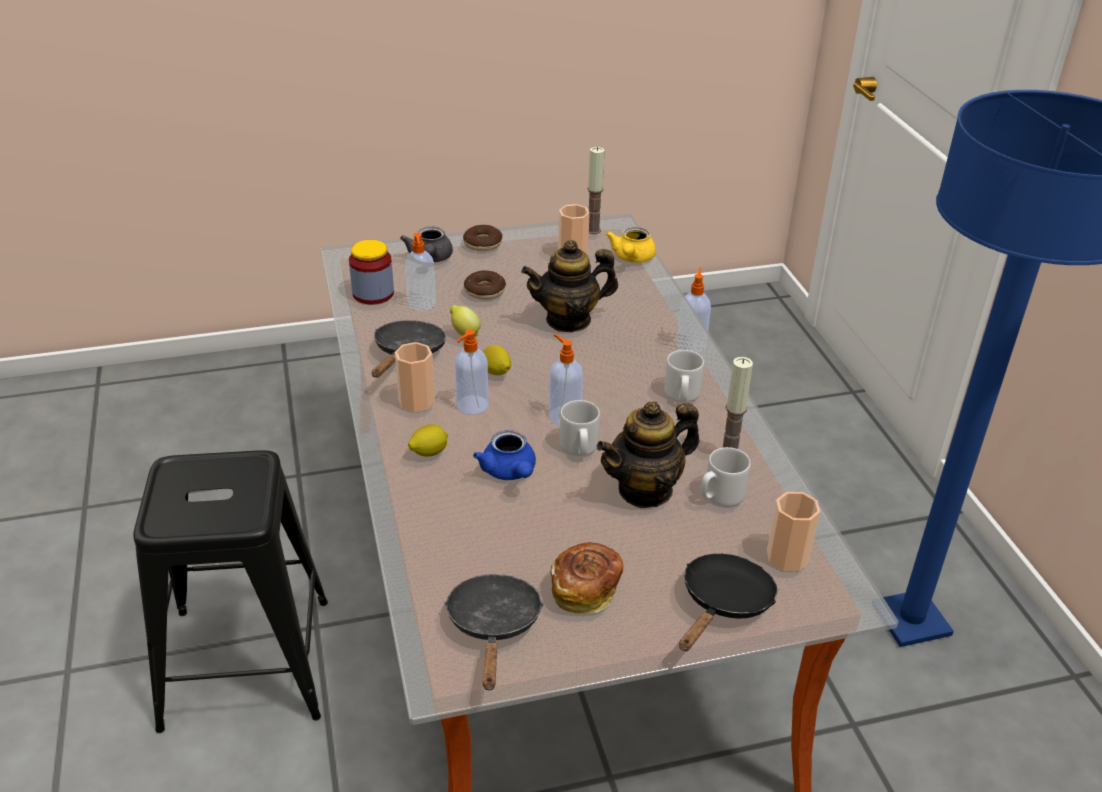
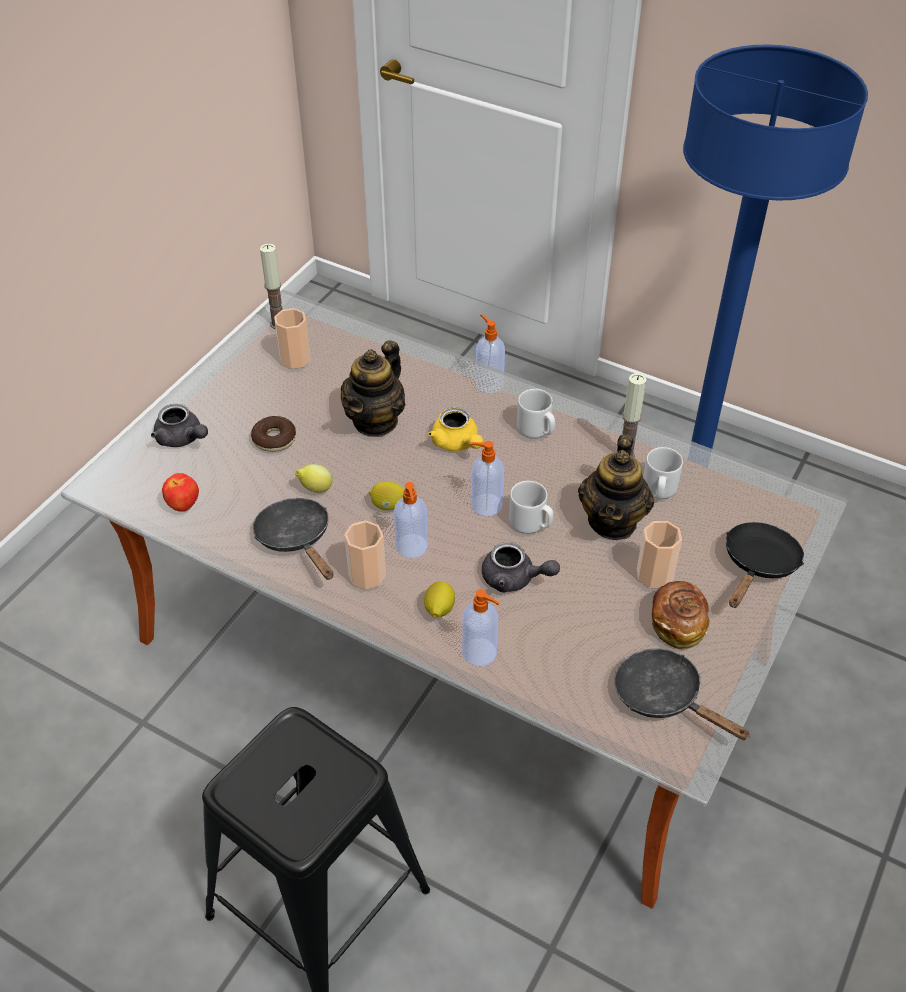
camera: 45 degrees left, 10 degrees up
(373, 293) = (184, 506): jar -> apple
(422, 304) = (240, 486): soap dispenser -> soap dispenser (480, 653)
(483, 244) = (206, 395): donut -> none
(510, 472) = (515, 579): blue teapot -> grey teapot
(631, 258) = (344, 333): yellow teapot -> yellow teapot (457, 443)
(723, 604) = (758, 565): black frying pan -> black frying pan turned 45 degrees clockwise
(787, 557) = (748, 503): cup -> cup (654, 574)

